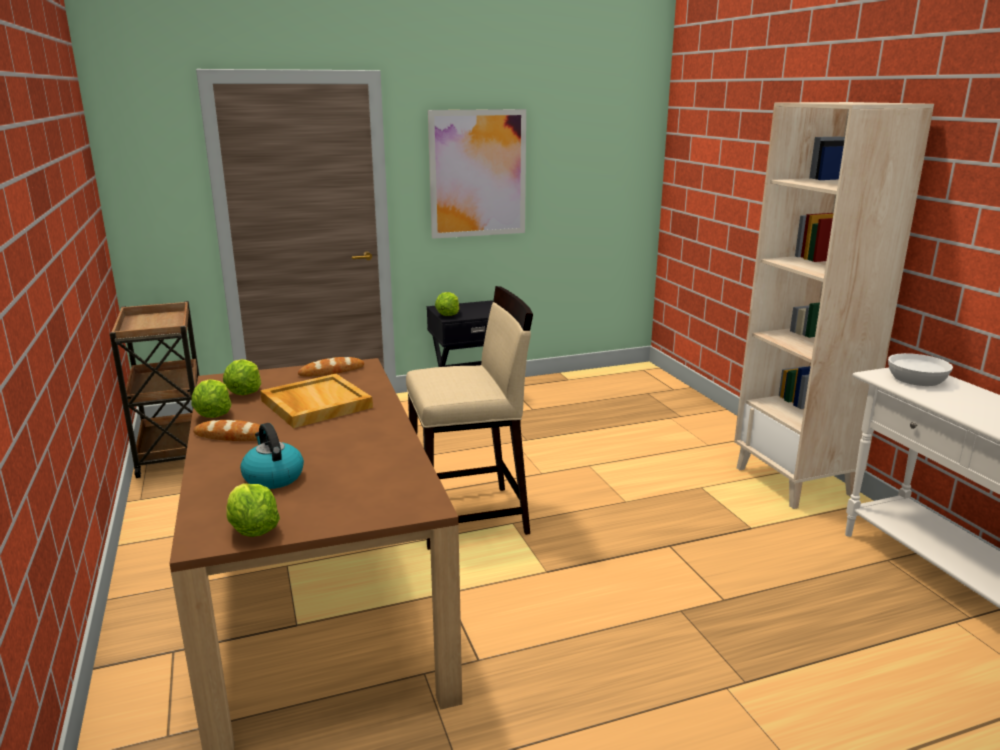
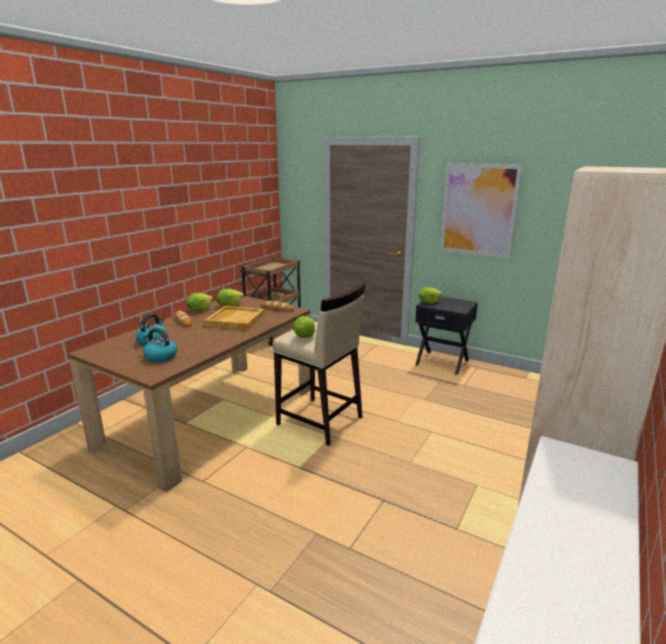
camera: 50 degrees right, 0 degrees up
(253, 530) = (103, 355): lettuce -> lettuce (304, 336)
(357, 486) = (160, 357): none -> kettle
(917, 380) = (583, 469): white bowl -> none

